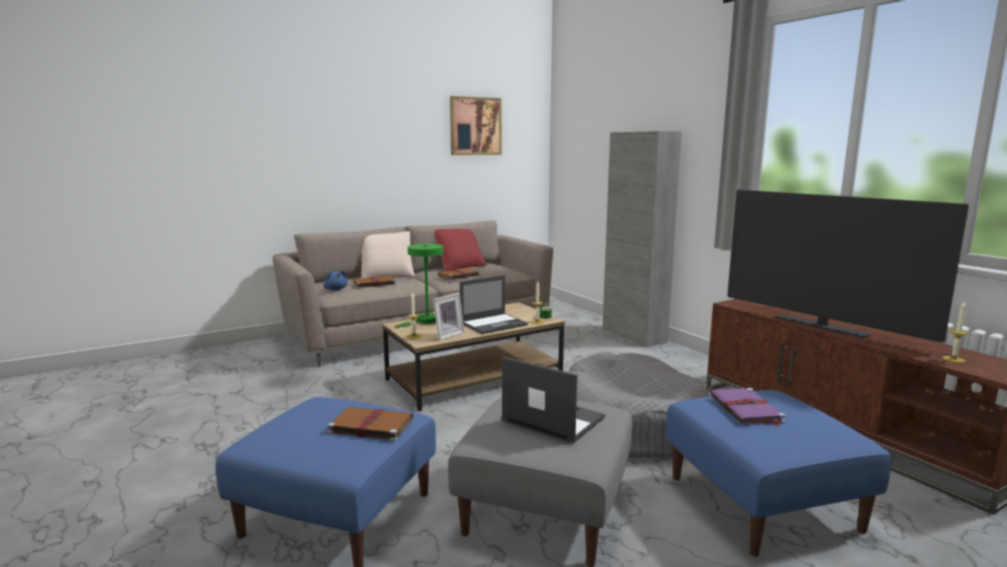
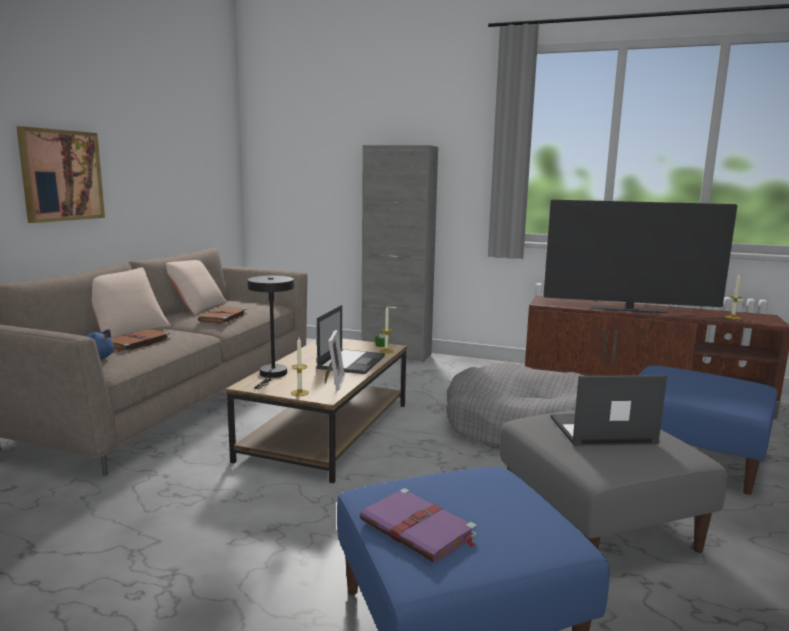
camera: 40 degrees left, 0 degrees up
(370, 426) = (490, 496): brown book -> none
(424, 321) = (272, 375): green table lamp -> black table lamp
(459, 266) = (196, 307): red pillow -> beige pillow
(475, 126) = (176, 131): picture -> picture (61, 175)
(746, 410) = (678, 382): purple book -> purple book (419, 529)

